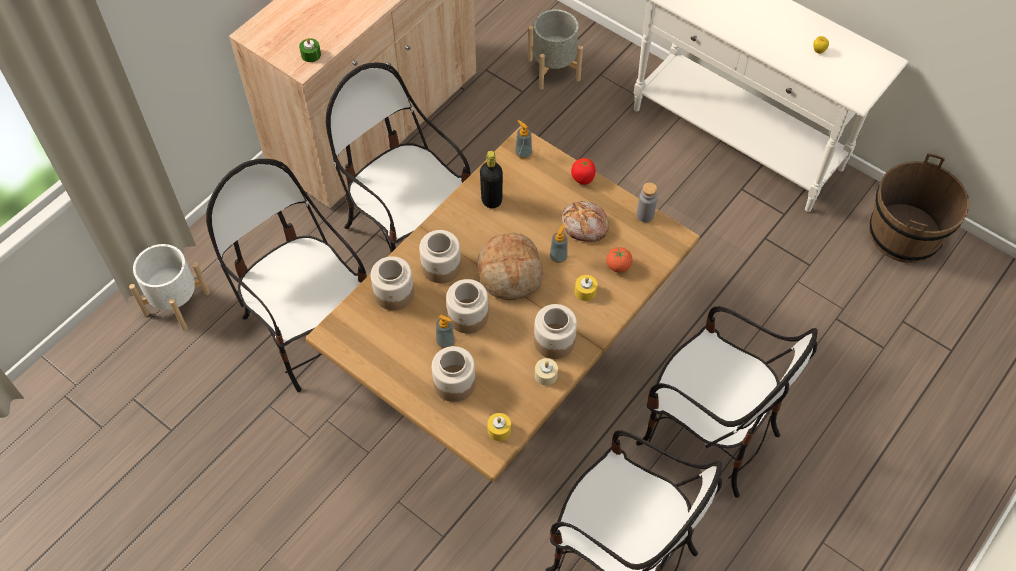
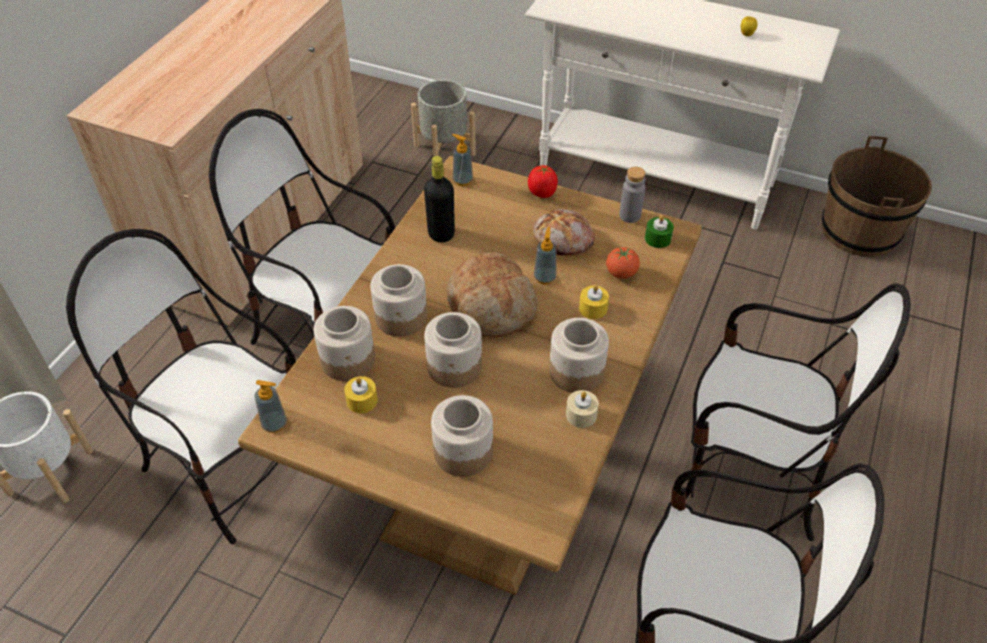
camera: 15 degrees left, 10 degrees down
(311, 54) = (176, 117): green candle -> green candle (657, 238)
(445, 341) = (434, 403): soap dispenser -> soap dispenser (274, 424)
(499, 430) = (544, 498): yellow candle -> yellow candle (362, 401)

